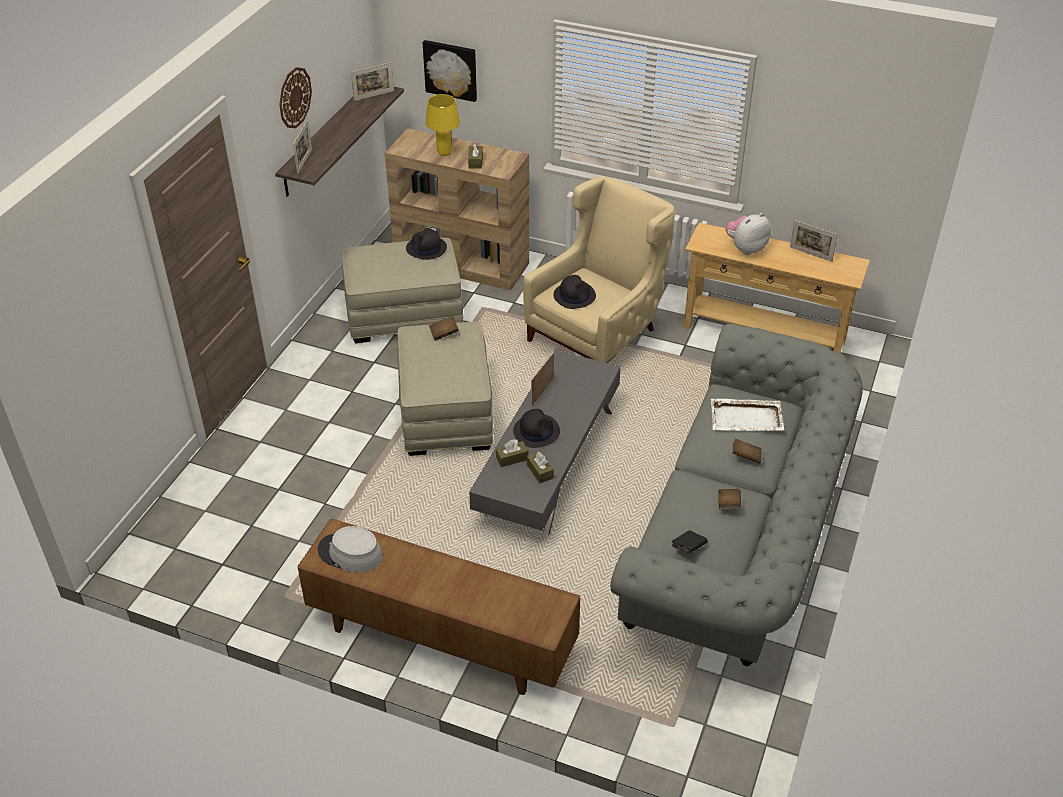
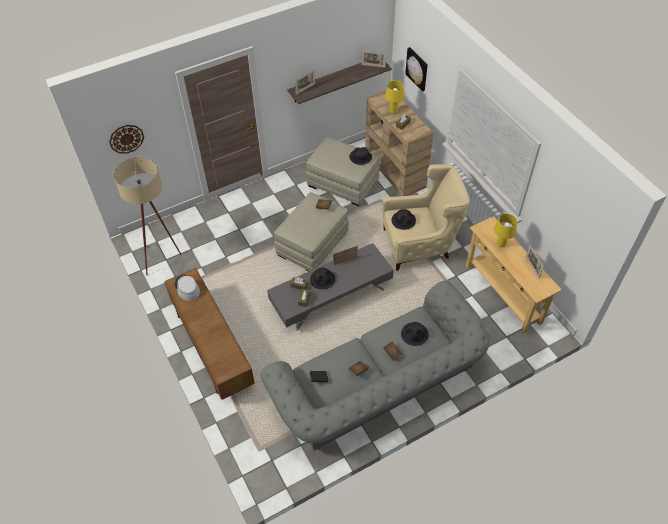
camera: 40 degrees right, 10 degrees up
(214, 566) = (163, 258): none -> beige floor lamp
(294, 97) = (311, 55): wall clock -> wall clock (126, 138)
(745, 248) = (500, 244): plush toy -> yellow table lamp
(747, 417) = (414, 334): white tray -> black hat

